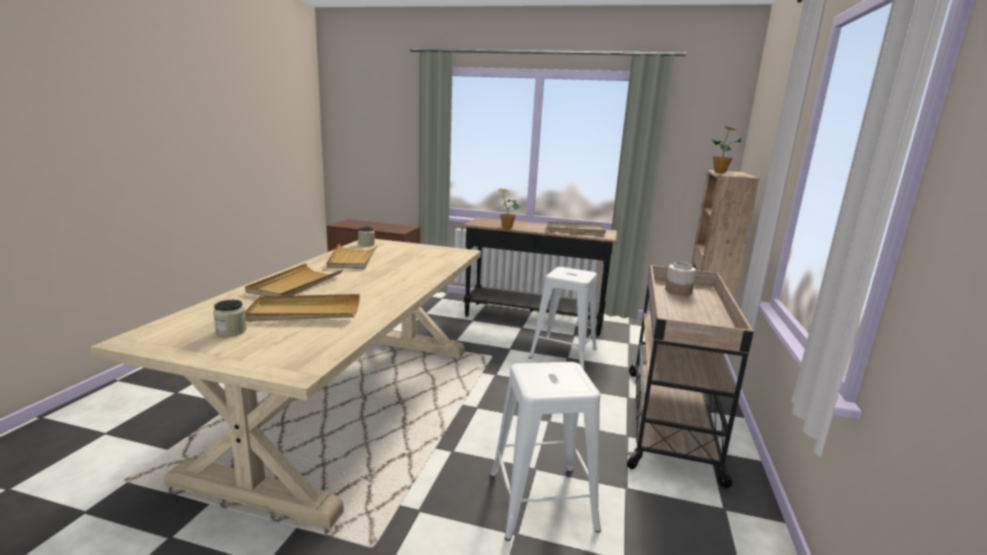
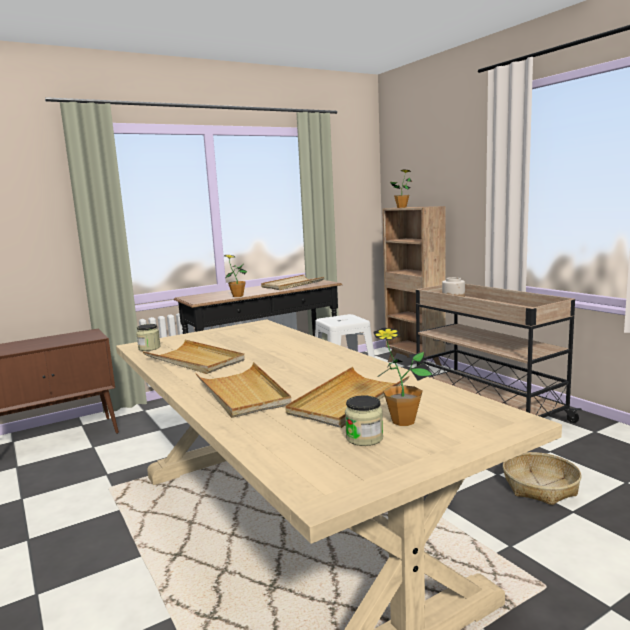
camera: 45 degrees left, 5 degrees down
(272, 335) = (403, 421): none -> potted plant
(541, 501) = (540, 487): white stool -> basket

